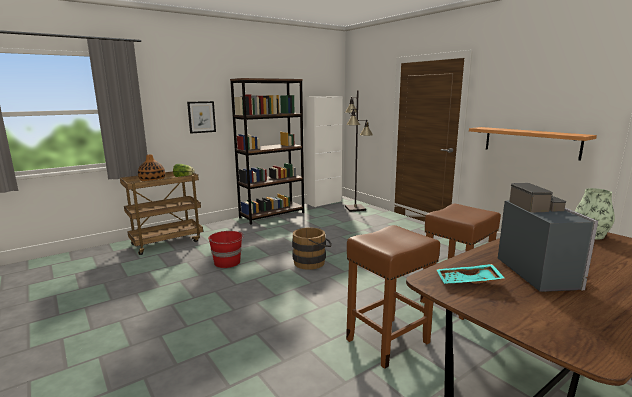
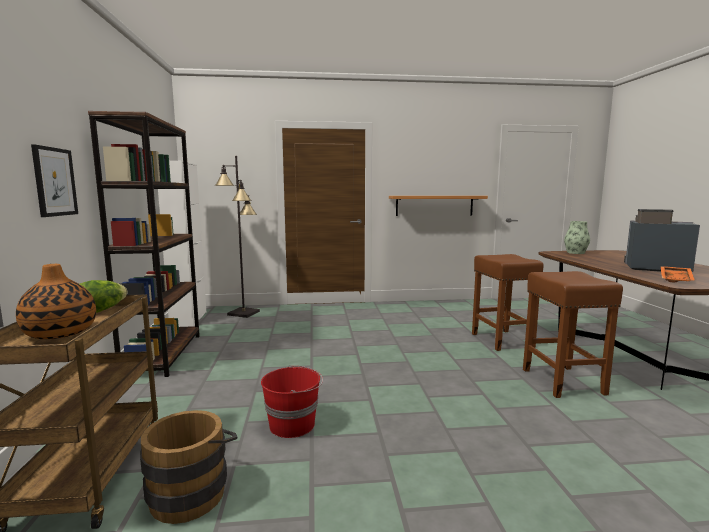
camera: 60 degrees left, 5 degrees down
(312, 262) = (365, 370): brown bucket -> brown bucket (192, 491)
(468, 282) = (677, 279): turquoise tray -> orange tray

